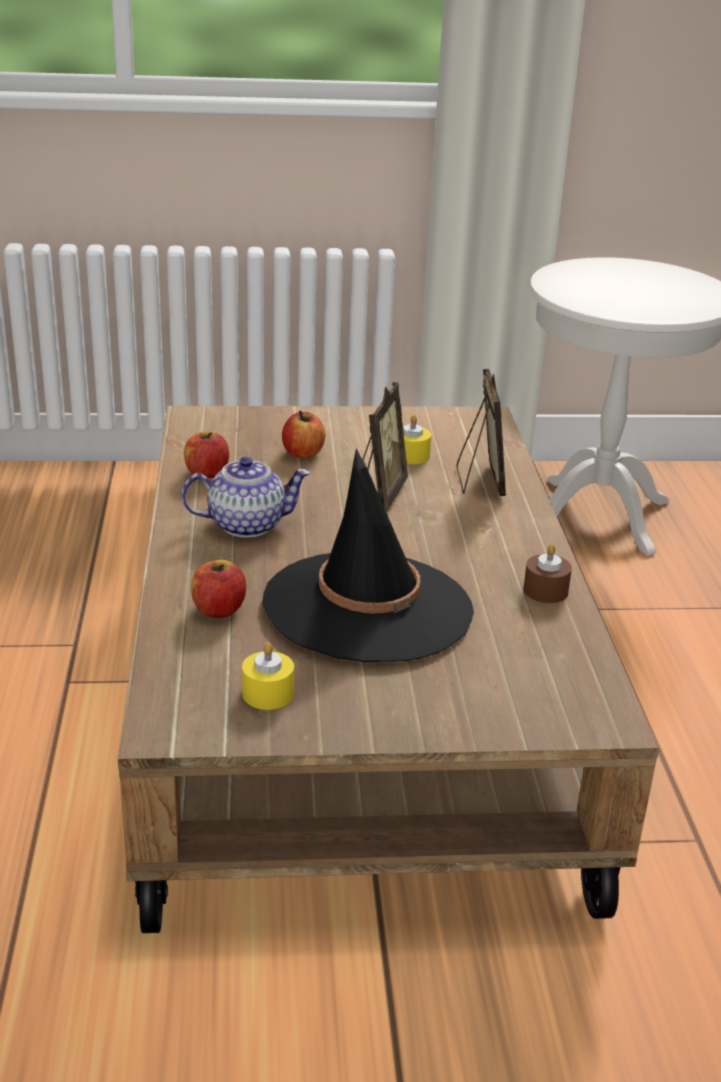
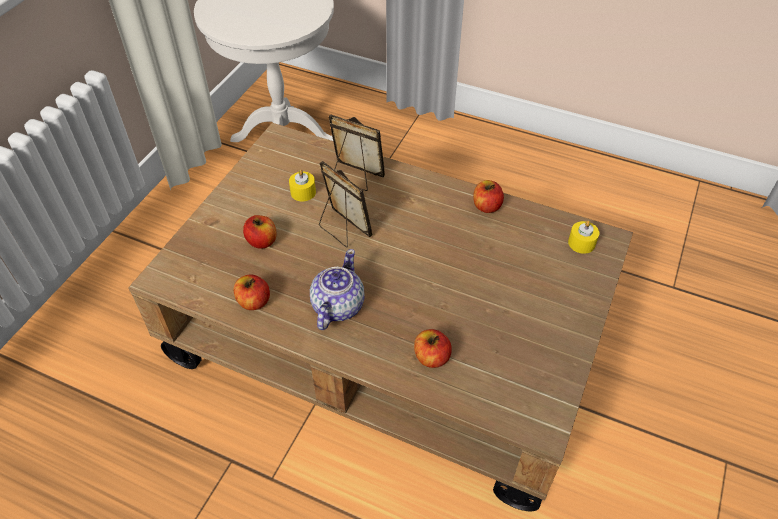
camera: 60 degrees left, 20 degrees up
(268, 693) = (529, 366): yellow candle -> yellow candle (581, 243)
(368, 607) = (464, 286): black hat -> none
(545, 591) = (486, 206): brown candle -> apple

